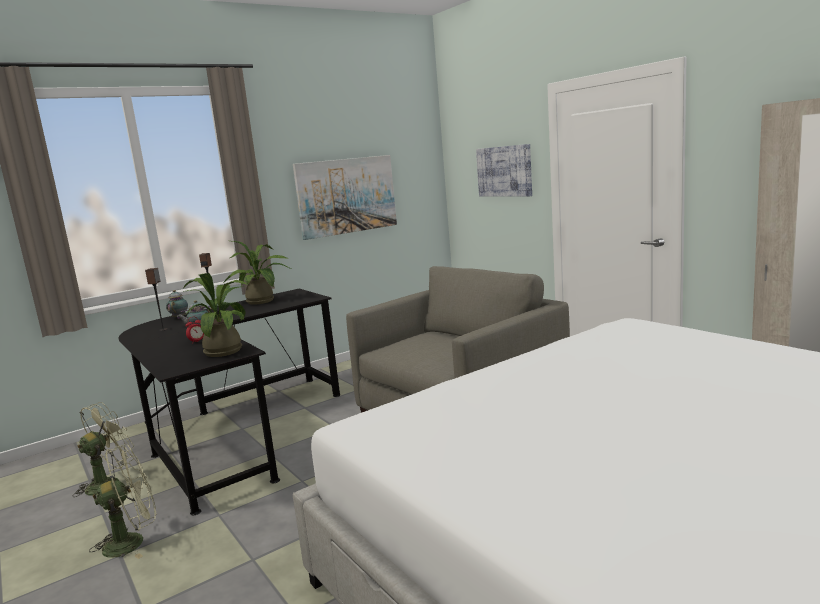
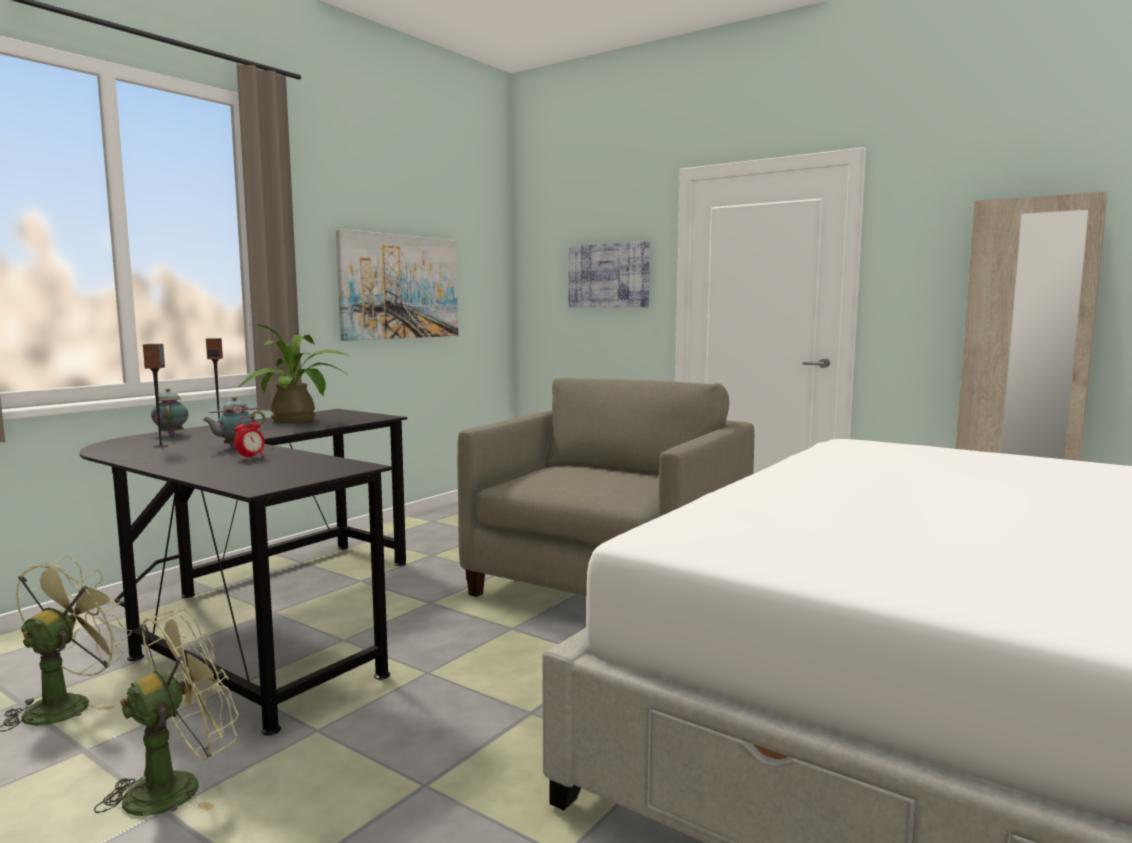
camera: 20 degrees left, 5 degrees down
(226, 350) = (320, 465): potted plant -> none

